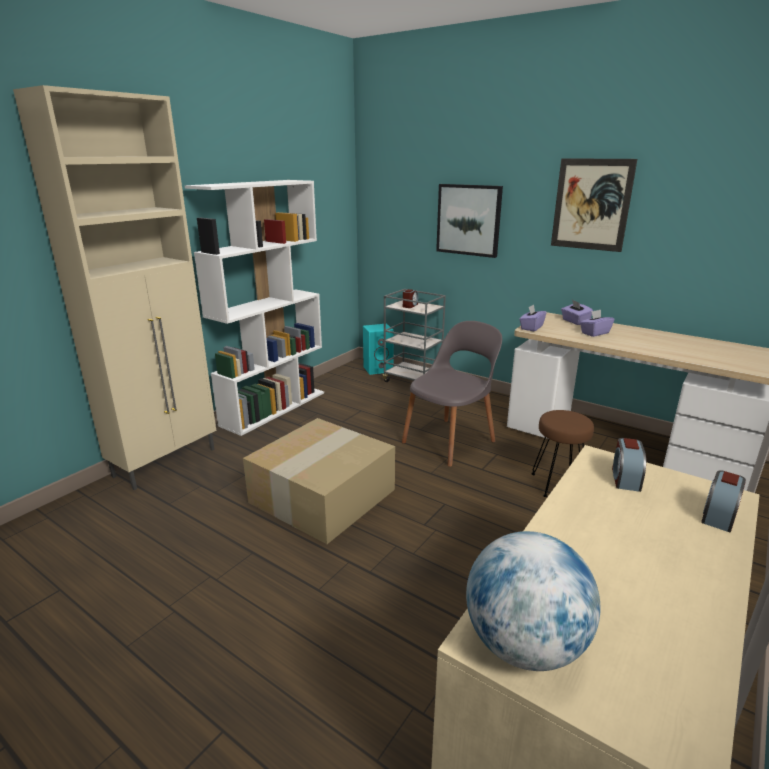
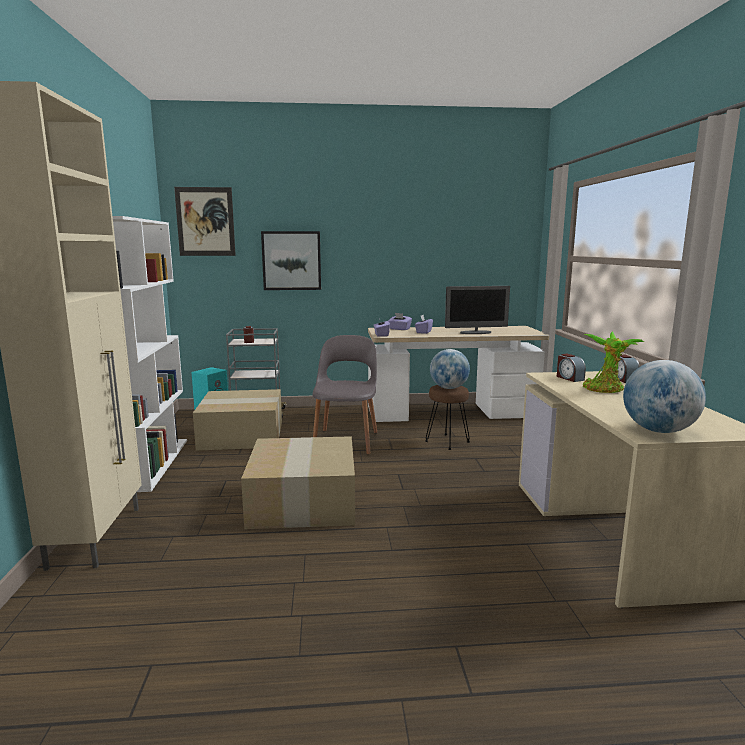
camera: 40 degrees left, 10 degrees down
(368, 401) = (240, 435): none -> cardboard box
(564, 420) = (449, 388): none -> globe
(591, 205) = (392, 242): picture -> picture (205, 221)
(631, 524) = (605, 390): none -> potted plant
(667, 349) = (476, 333): none -> monitor

